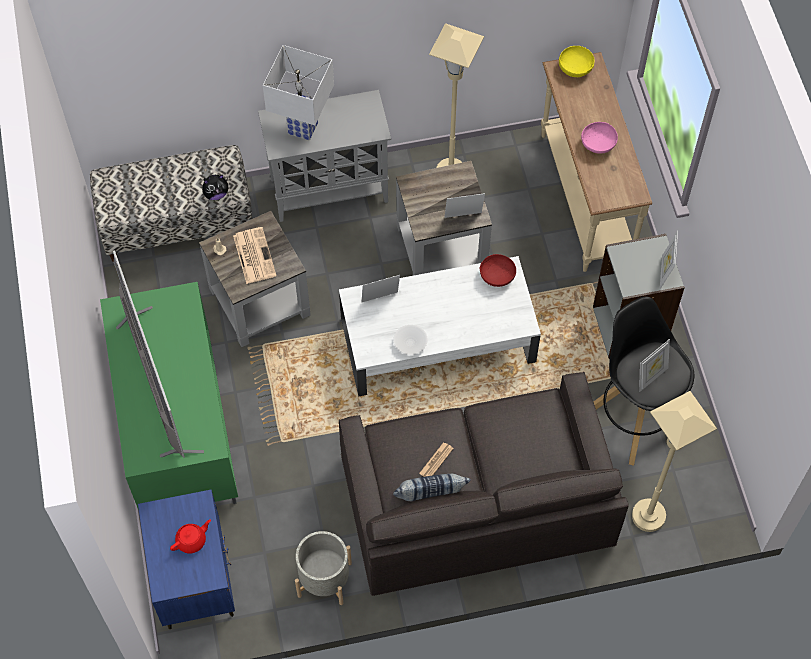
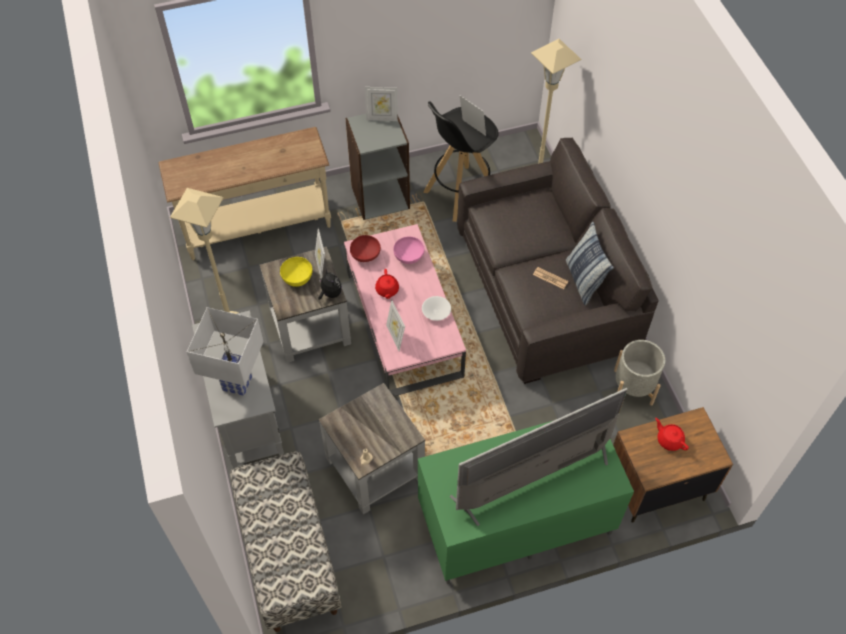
camera: 95 degrees left, 5 degrees down
(195, 579) = (655, 486): blue nightstand -> brown nightstand
(216, 194) = (291, 481): plush toy -> plush toy (330, 293)
(254, 255) = (370, 428): newspaper -> none
(436, 341) = (404, 324): white coffee table -> pink coffee table
(444, 295) = (387, 290): none -> red teapot
(575, 68) = (176, 177): yellow bowl -> yellow bowl (297, 277)
(598, 145) = (259, 160): pink bowl -> pink bowl (409, 256)

